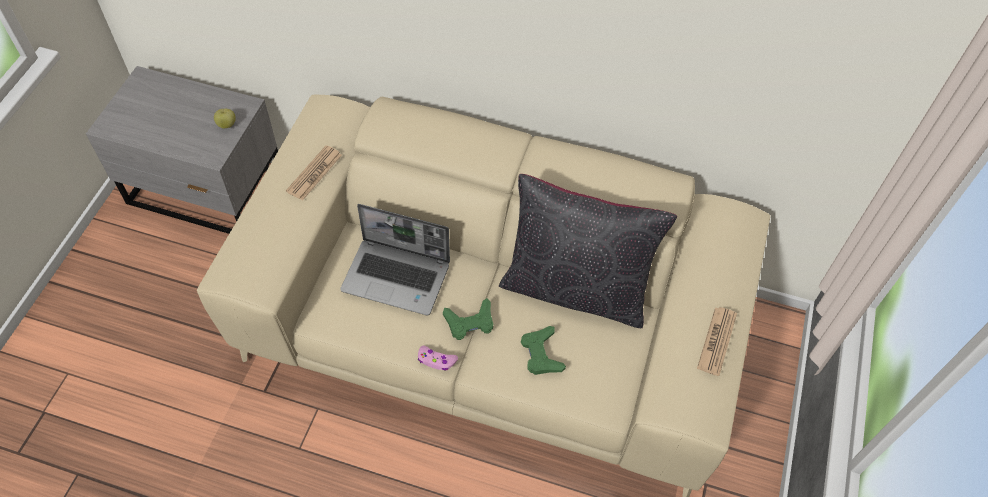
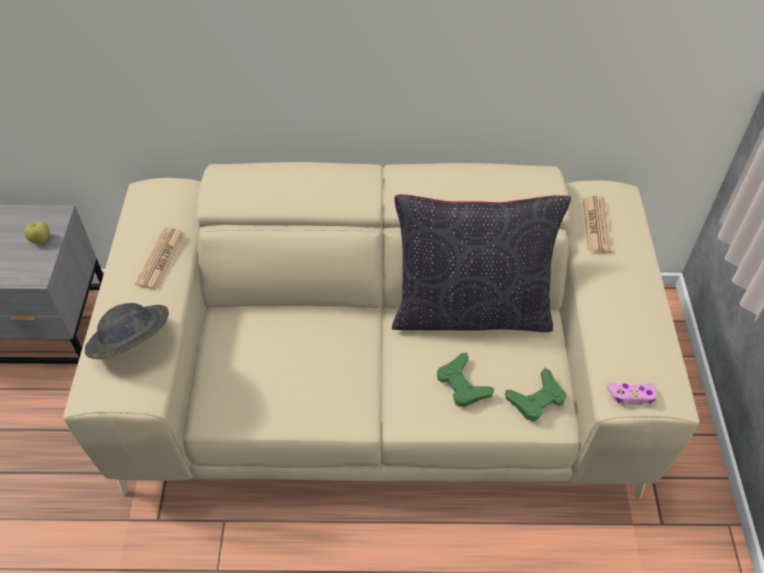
camera: 15 degrees left, 5 degrees down
(267, 243) = (131, 344): none -> grey hat
(397, 277) = (282, 348): laptop -> none
(436, 361) = (354, 423): pink game controller -> pink game controller (631, 396)
(470, 322) = (375, 373): green game controller -> green game controller (536, 399)
(716, 341) = (644, 316): newspaper -> newspaper (596, 225)

